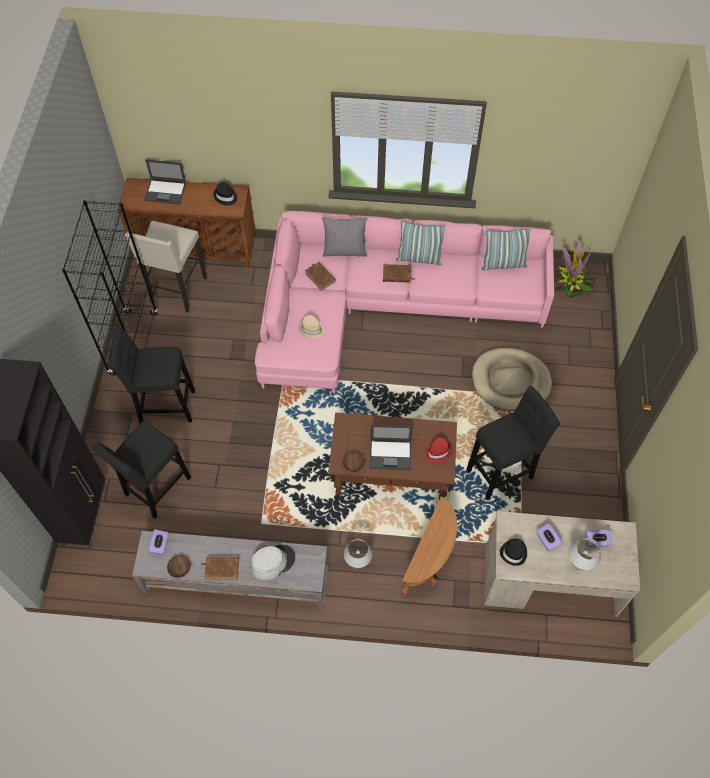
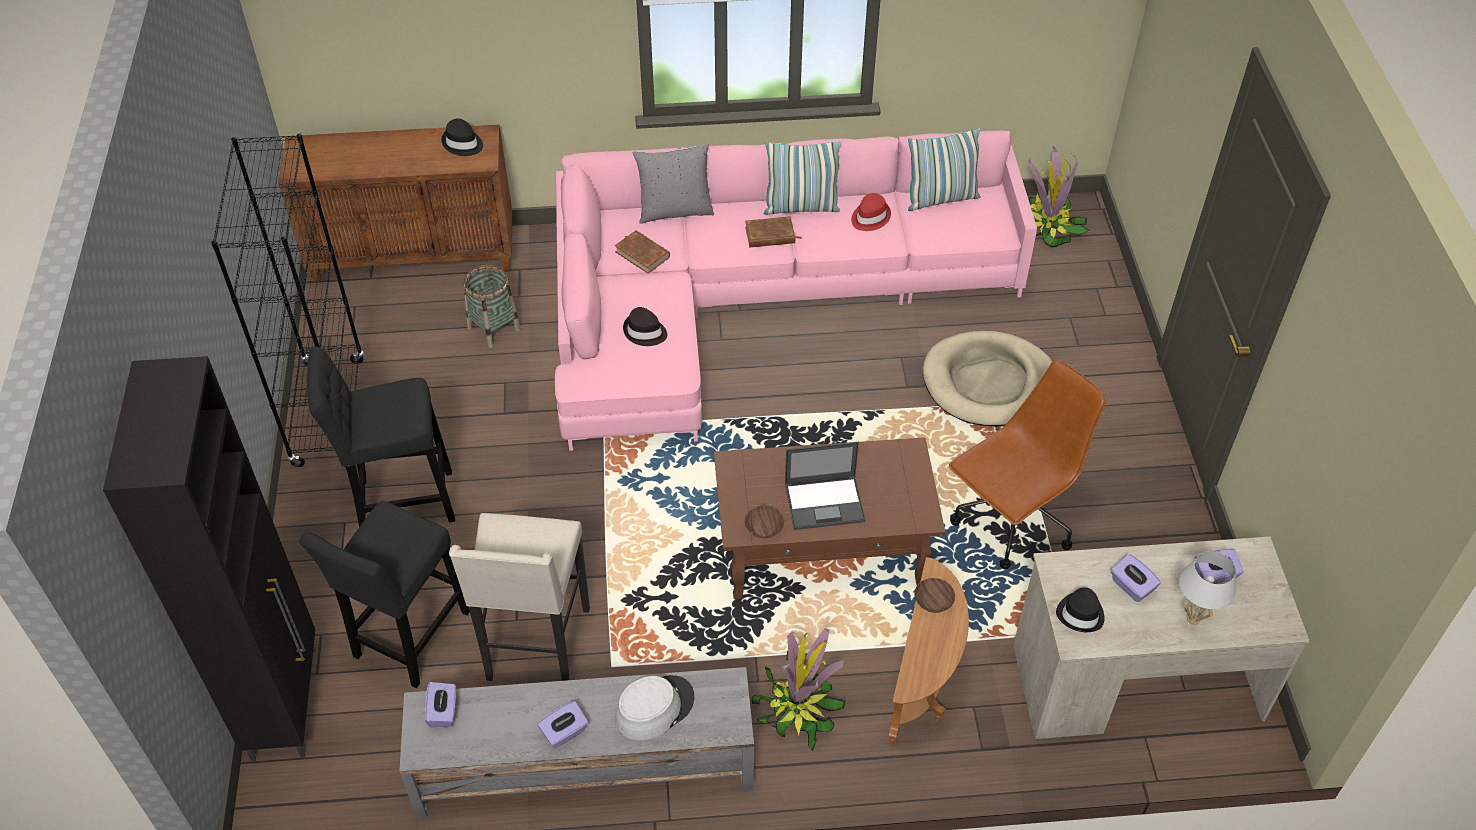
camera: 10 degrees left, 10 degrees down
(166, 191) = (358, 148): laptop -> none
(177, 291) = (393, 322): beige stool -> beige stool (536, 646)
(180, 569) = (487, 745): brown bowl -> brown bowl (934, 601)
(222, 568) = (564, 732): brown book -> purple tissue box
(233, 303) = (494, 328): none -> basket
(311, 329) = (645, 332): beige hat -> black hat
(357, 564) = (798, 707): white table lamp -> potted plant
(437, 451) = (903, 487): red hat -> red hat (869, 217)
(502, 471) = (1011, 521): black stool -> brown office chair

